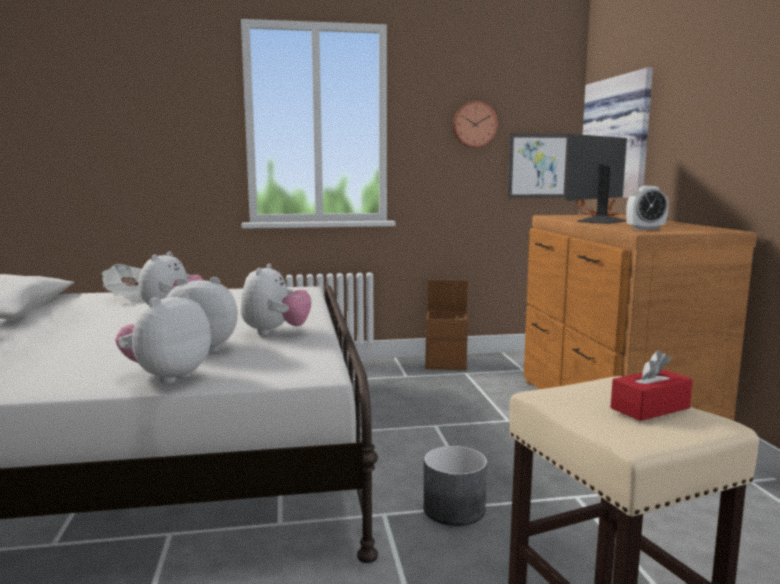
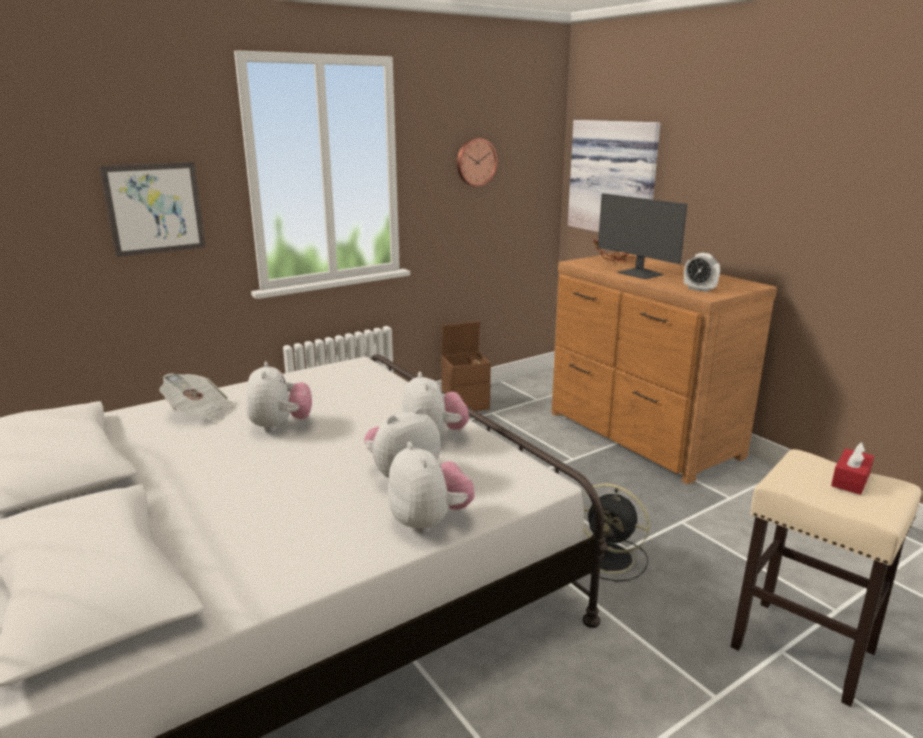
camera: 25 degrees left, 10 degrees up
(167, 377) = (429, 522): plush toy -> plush toy turned 150 degrees clockwise
(454, 509) = (611, 558): grey planter -> black fan
(538, 166) = (529, 199): picture -> picture (155, 208)
(600, 221) = (639, 274): monitor -> monitor turned 60 degrees counterclockwise
(645, 229) = (699, 289): alarm clock -> alarm clock turned 75 degrees clockwise

